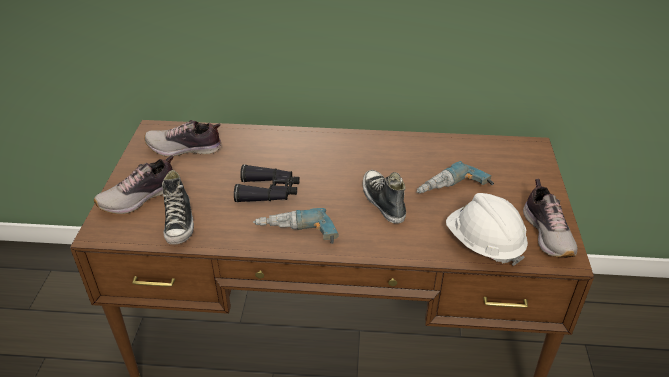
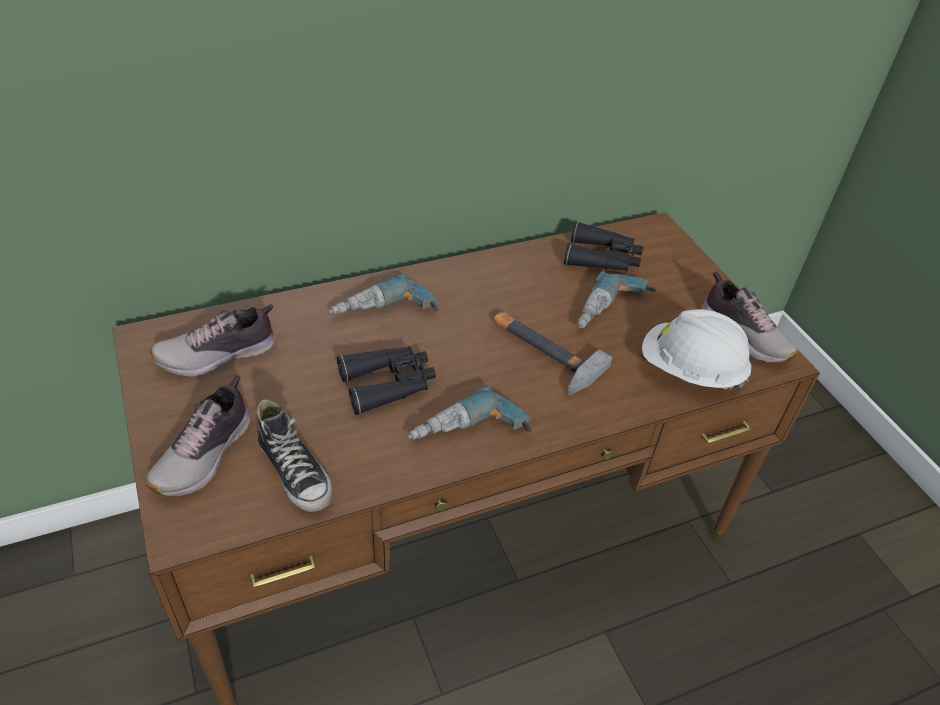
camera: 30 degrees left, 5 degrees up
(296, 152) = (385, 315): none -> power drill
(382, 201) = (542, 352): shoe -> hammer
(473, 156) = (603, 258): none -> black binoculars

